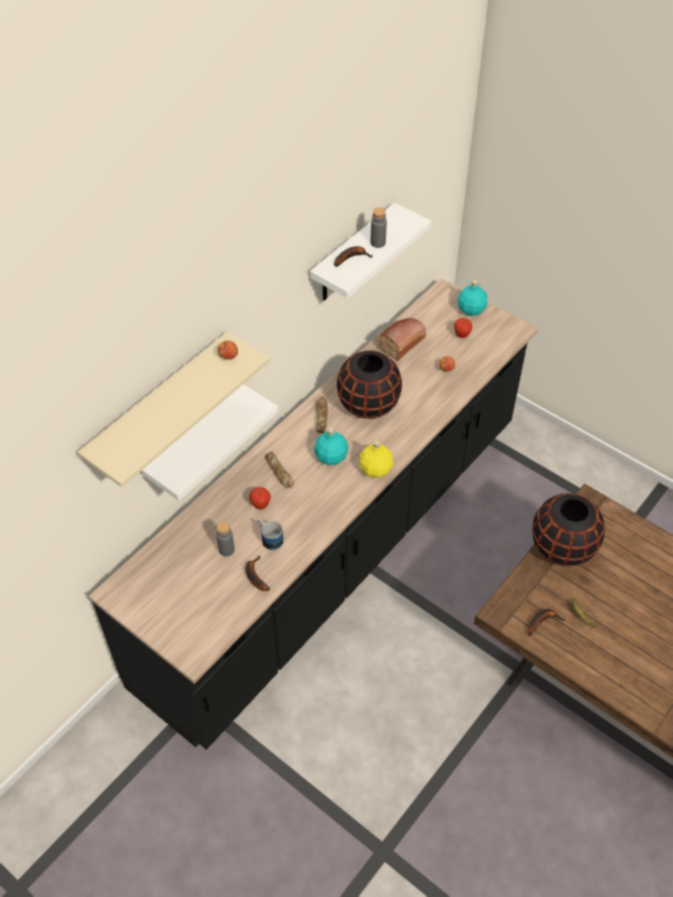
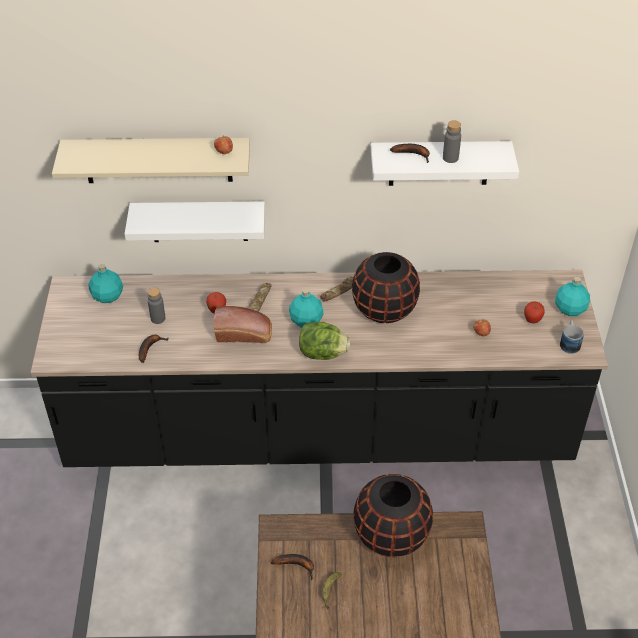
camera: 50 degrees right, 5 degrees down
(161, 569) = (108, 296): none -> turquoise bottle
(269, 538) = (191, 334): mug -> mug (569, 342)
(375, 469) = (322, 353): yellow bottle -> lettuce
(404, 343) = (476, 291): bread -> bread (245, 334)

